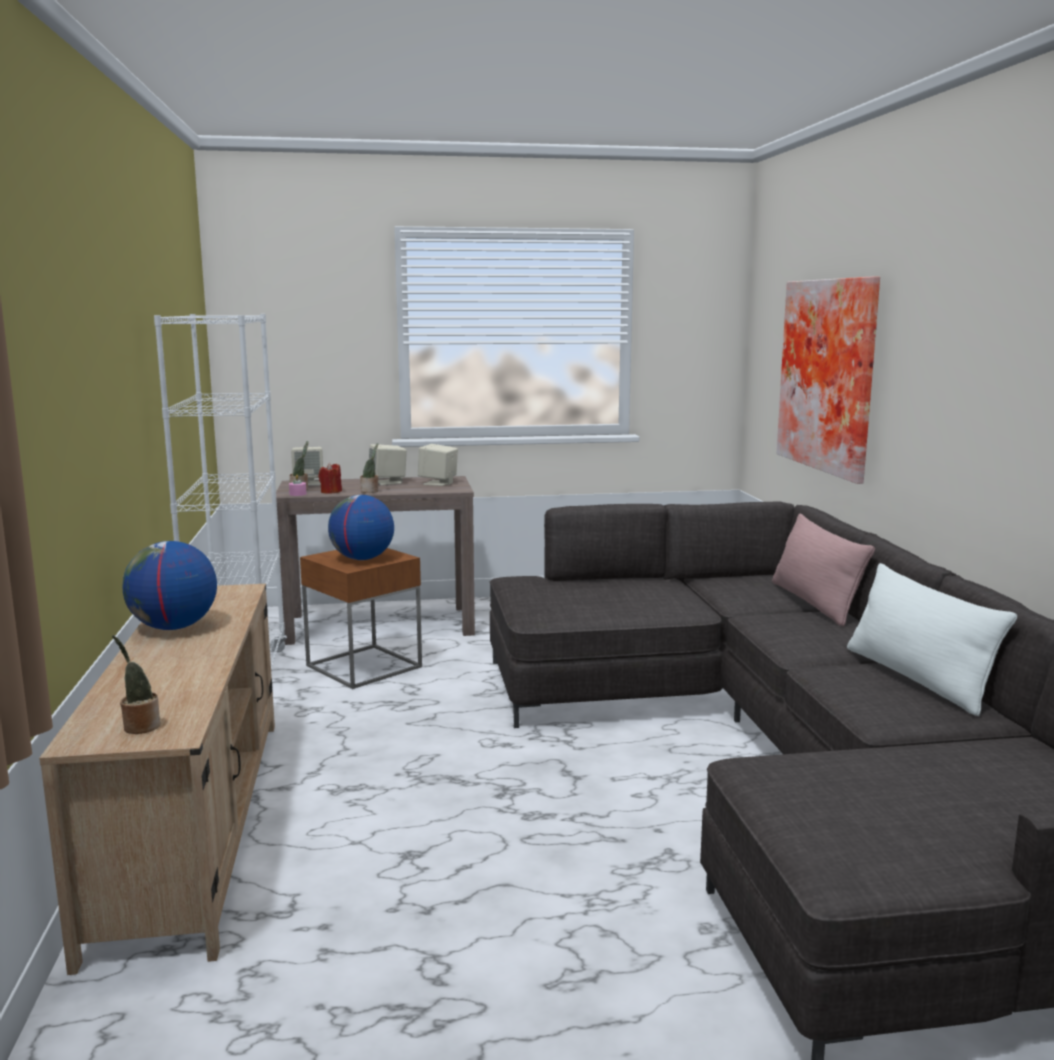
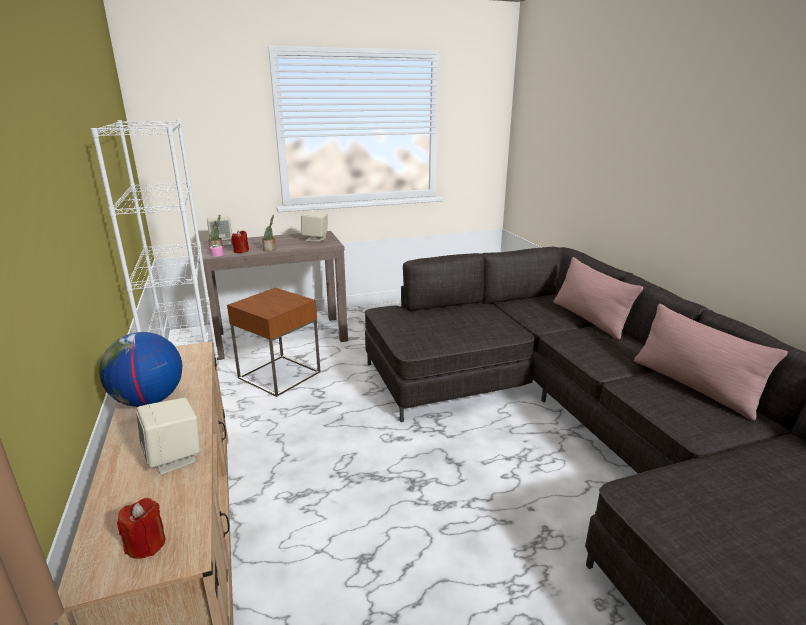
camera: 10 degrees left, 10 degrees up
(139, 726) = (146, 544): potted plant -> red candle
(362, 559) = (274, 304): globe -> none
(388, 482) = (279, 239): beige speaker -> beige speaker (174, 458)
(832, 375) = (588, 159): picture -> none
(917, 678) = (693, 386): white pillow -> pink pillow

